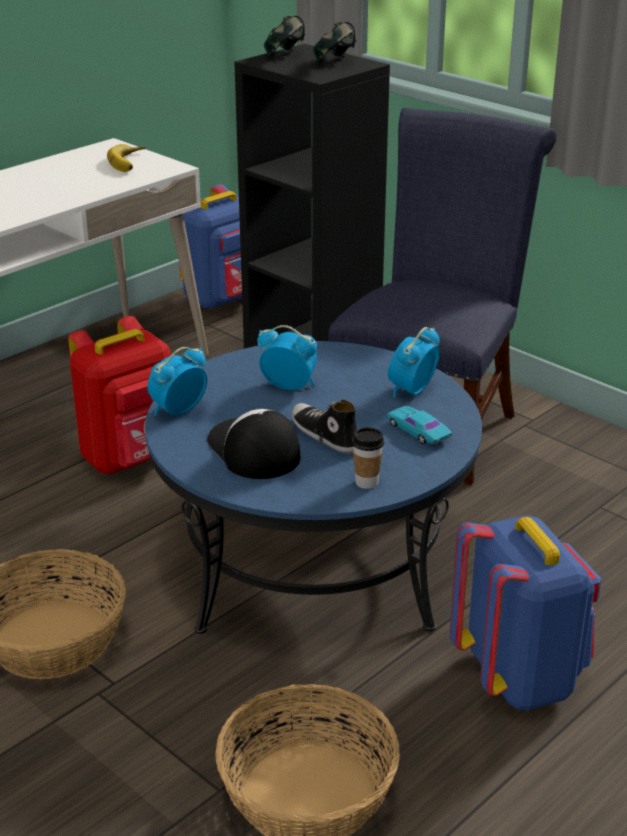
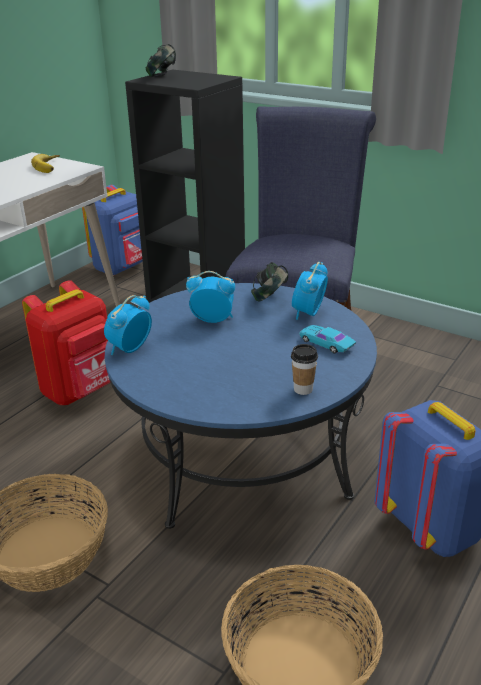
camera: 10 degrees left, 0 degrees up
(253, 450) = (201, 373): cap -> none
(324, 435) = (254, 355): shoe -> none
(335, 63) = (201, 78): headphones -> headphones (270, 298)

